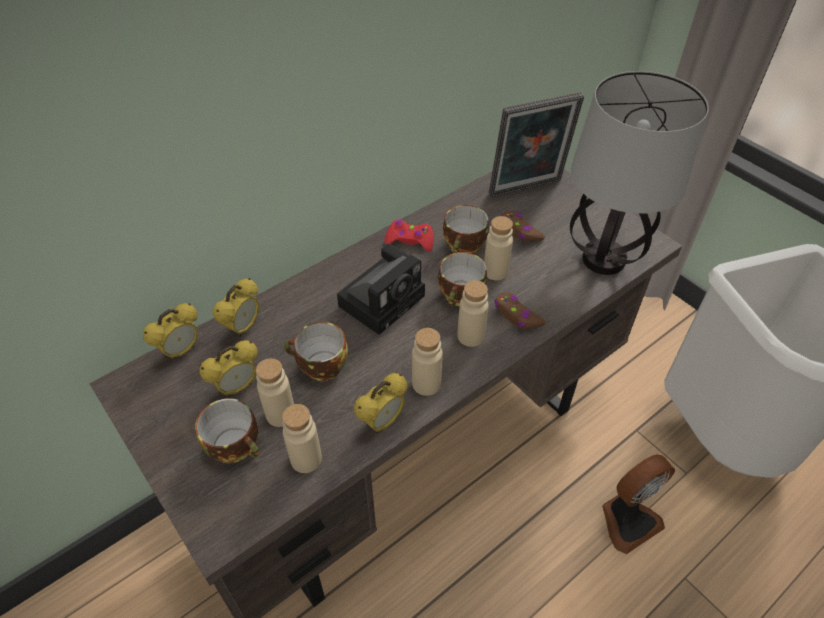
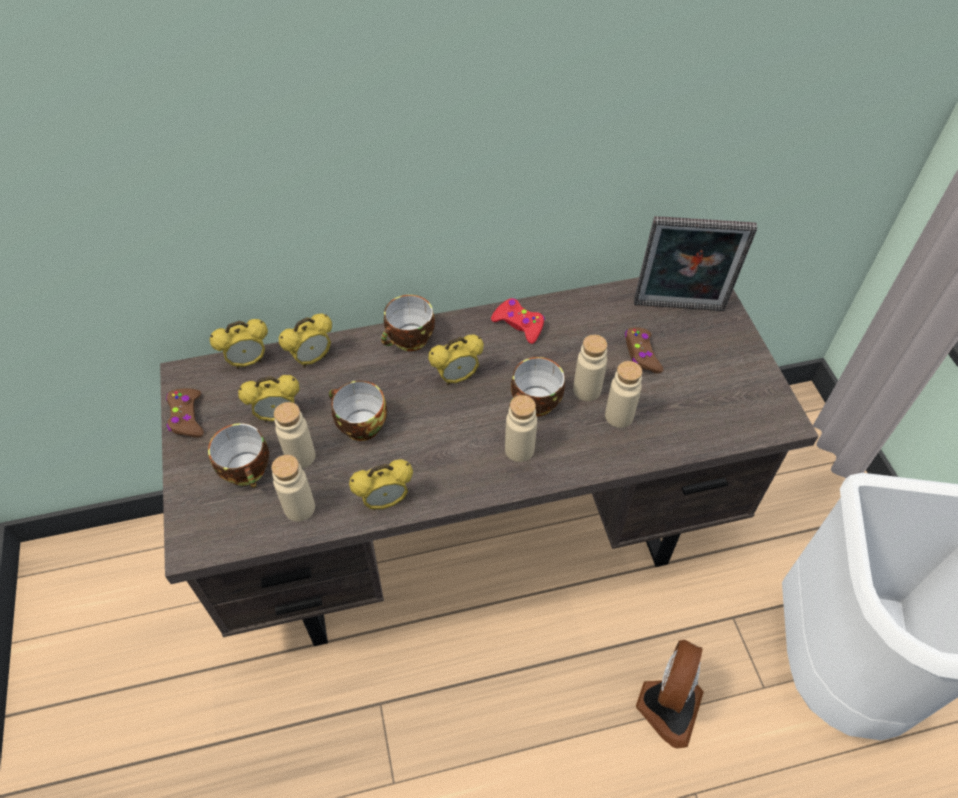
camera: 25 degrees right, 5 degrees up
(383, 298) = (457, 378): camera -> alarm clock
(426, 384) = (447, 481): beige bottle -> beige bottle (619, 416)
(464, 247) = (571, 352): cup -> cup (409, 340)
(517, 316) = (579, 446): brown game controller -> brown game controller (187, 417)
(603, 260) = (713, 420): table lamp -> none
(627, 520) = (667, 706): fan -> fan turned 60 degrees counterclockwise

